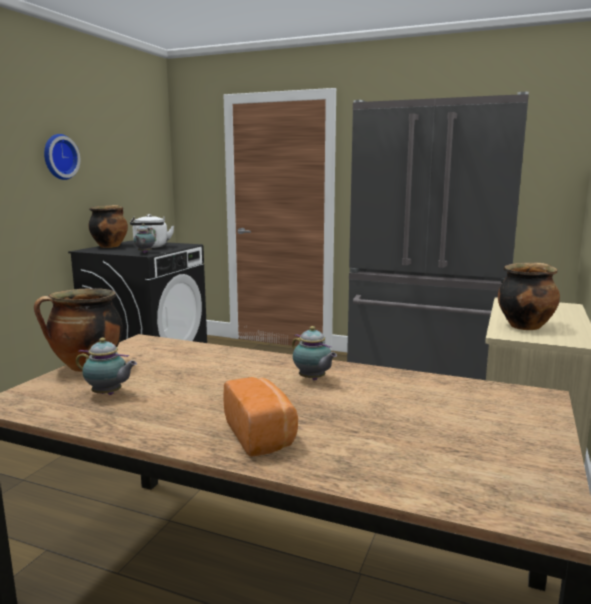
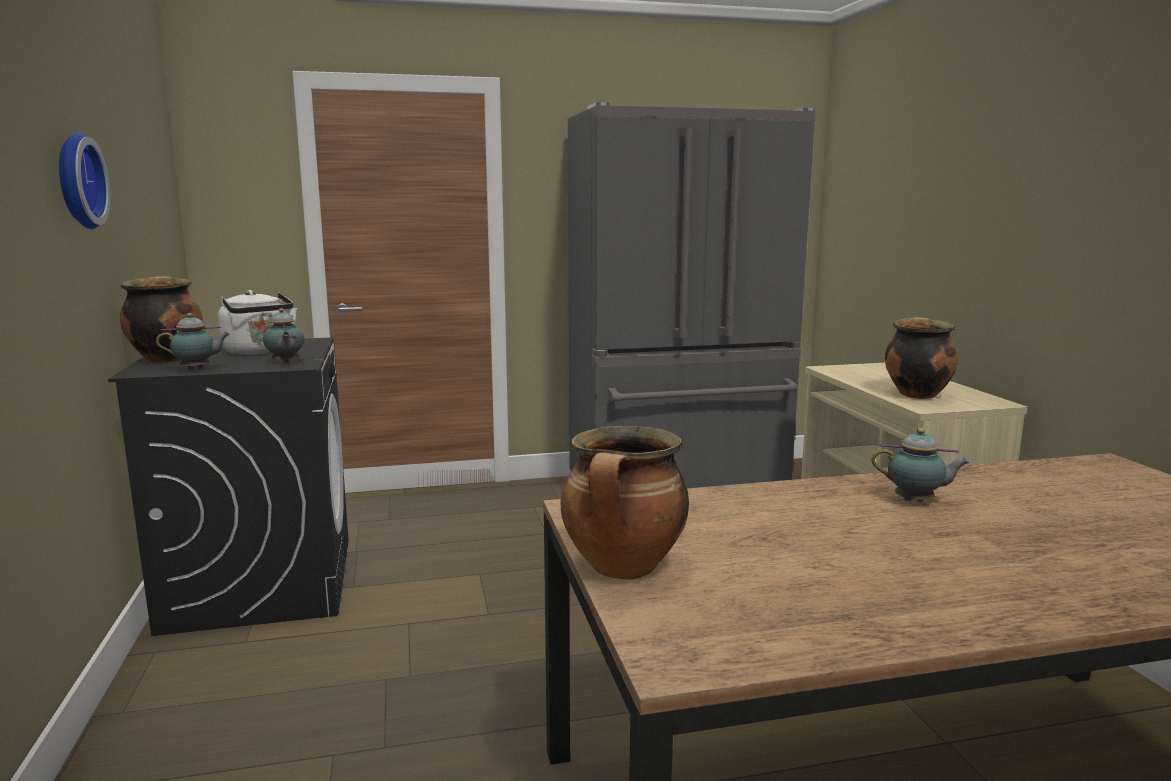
camera: 35 degrees left, 0 degrees up
(108, 394) = (773, 595): teapot -> teapot (198, 369)
(261, 434) = (1053, 578): bread -> none

